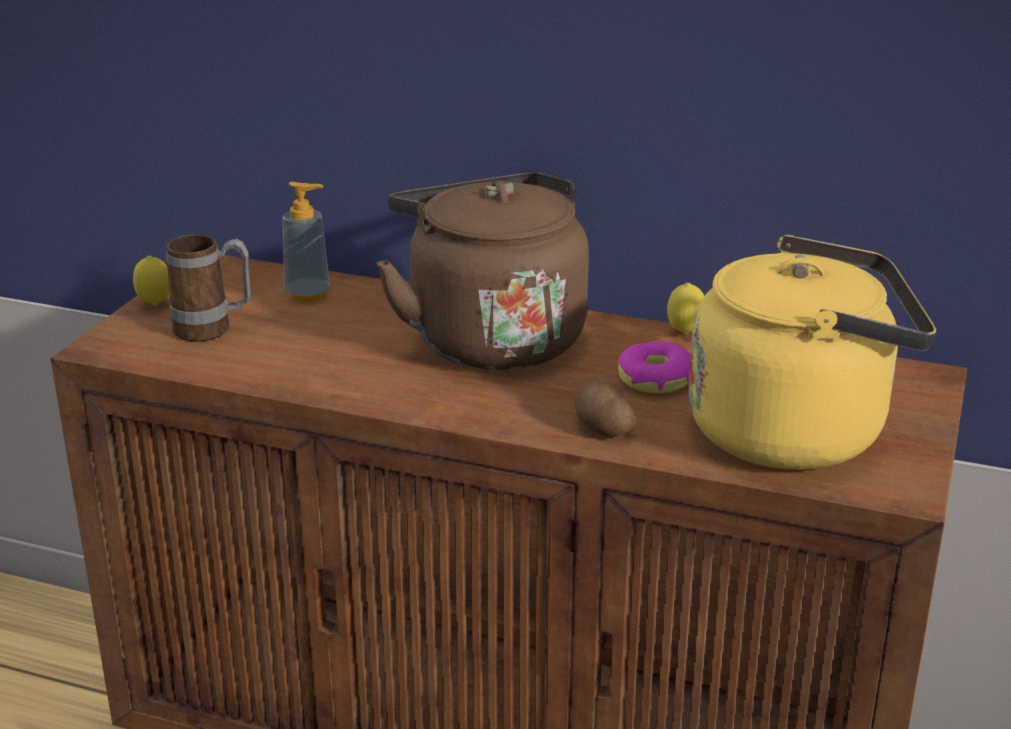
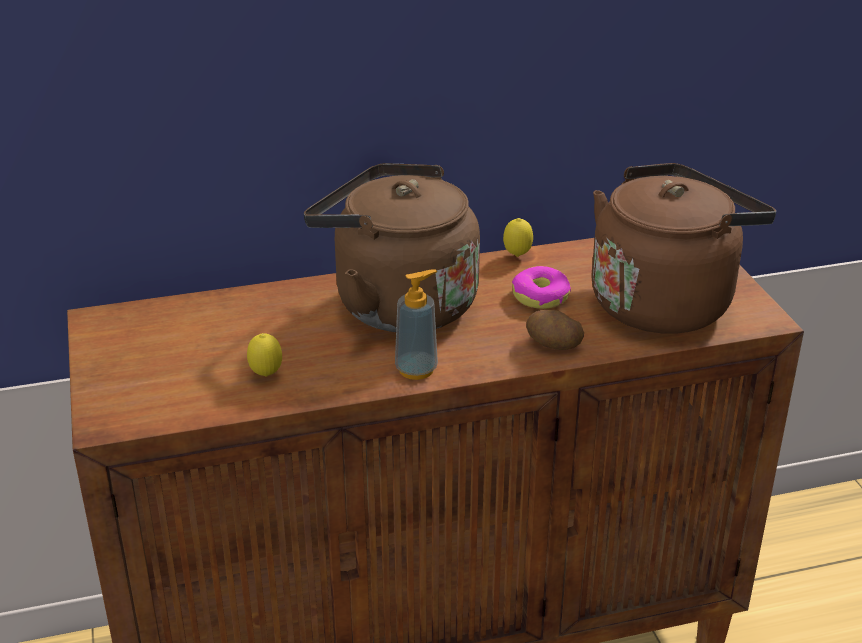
camera: 35 degrees left, 5 degrees up
(155, 305) = (100, 370): lemon -> lemon (266, 375)
(214, 330) = (181, 373): mug -> none
(308, 294) = (215, 317): soap dispenser -> soap dispenser (416, 369)
(798, 432) = (665, 302): yellow kettle -> brown kettle

